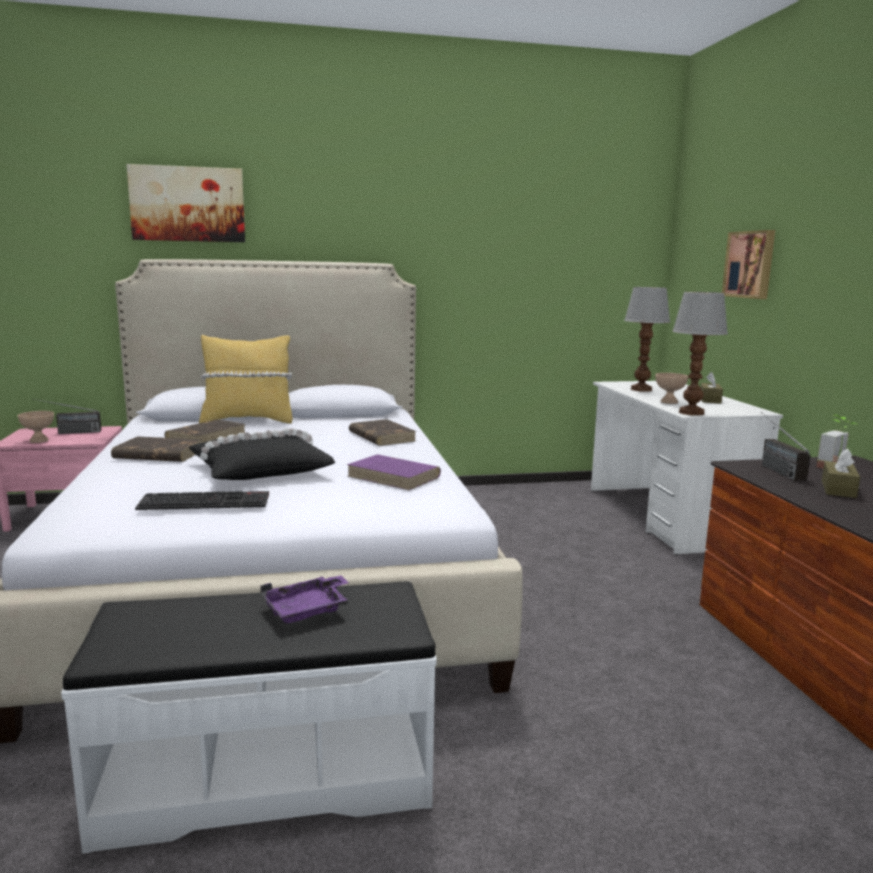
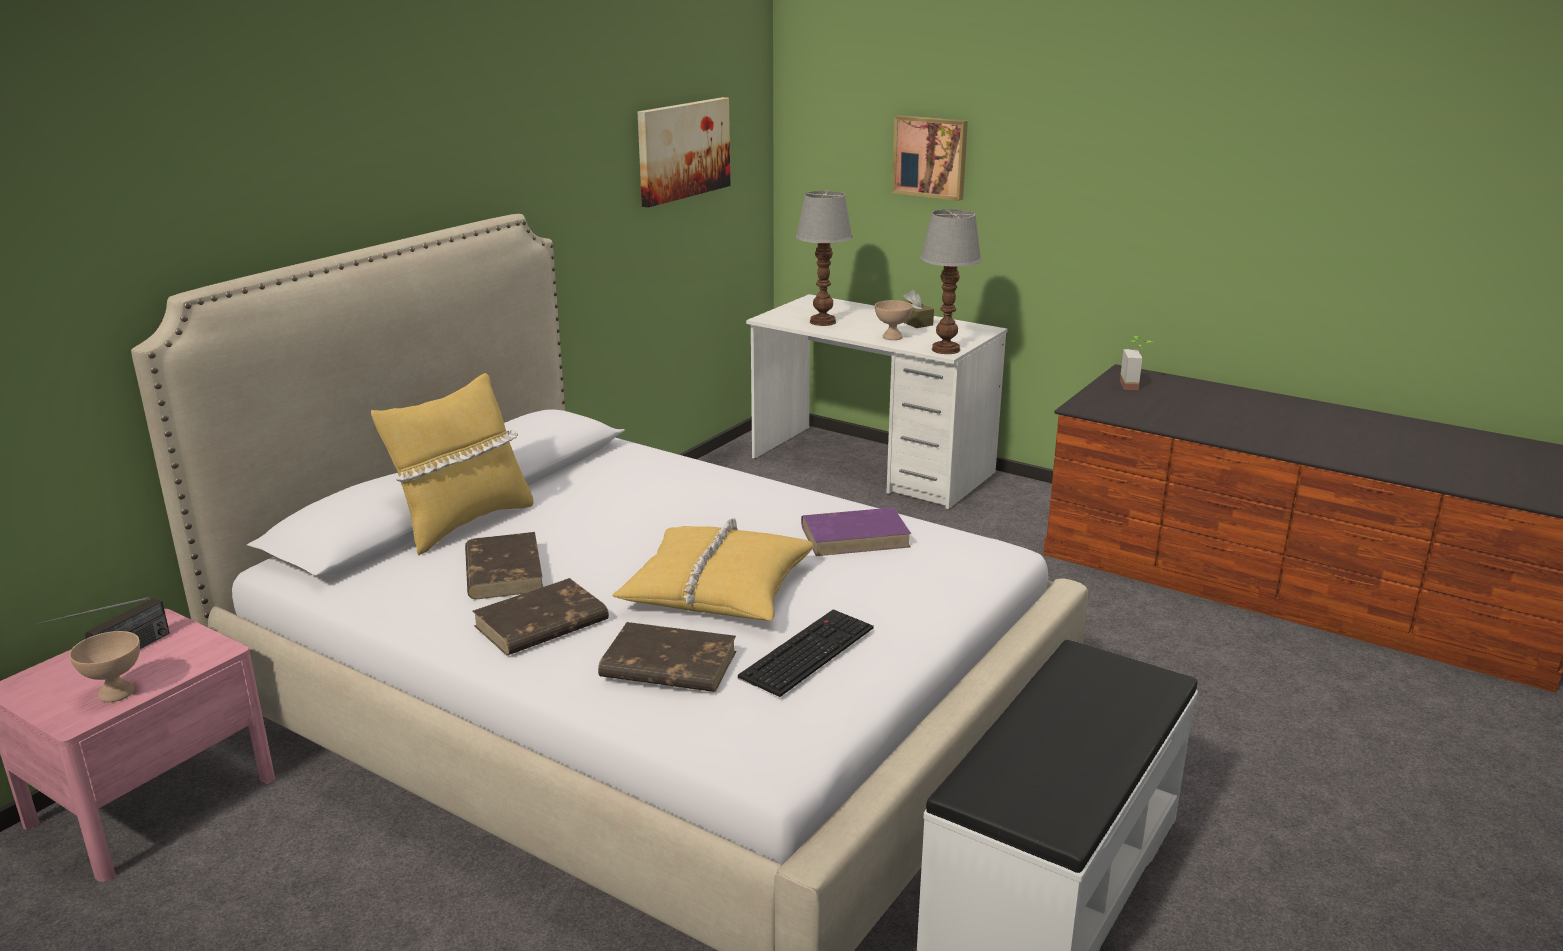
camera: 45 degrees left, 10 degrees up
(188, 204) = (216, 173): picture -> picture (683, 150)
(259, 470) = (717, 589): black pillow -> yellow pillow
(307, 610) = (1077, 704): purple tray -> none
(381, 436) = (692, 485): brown book -> brown book (667, 665)
(773, 468) = (1106, 403): radio -> none
(838, 489) = (1182, 412): brown tissue box -> none

